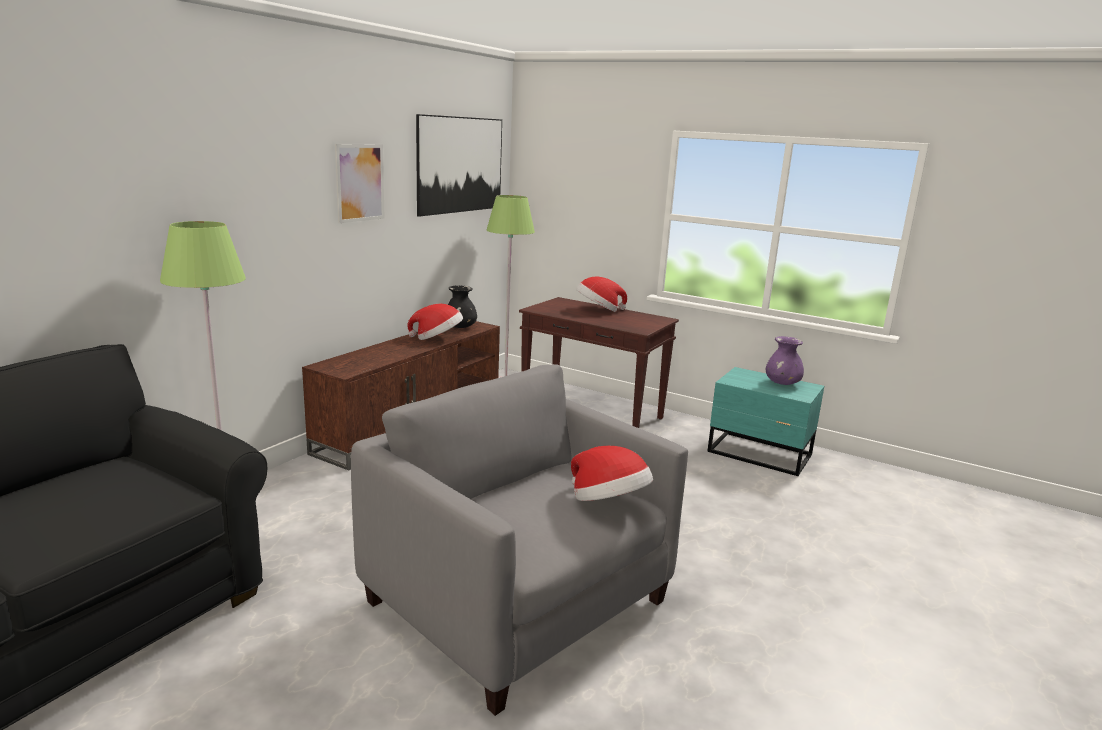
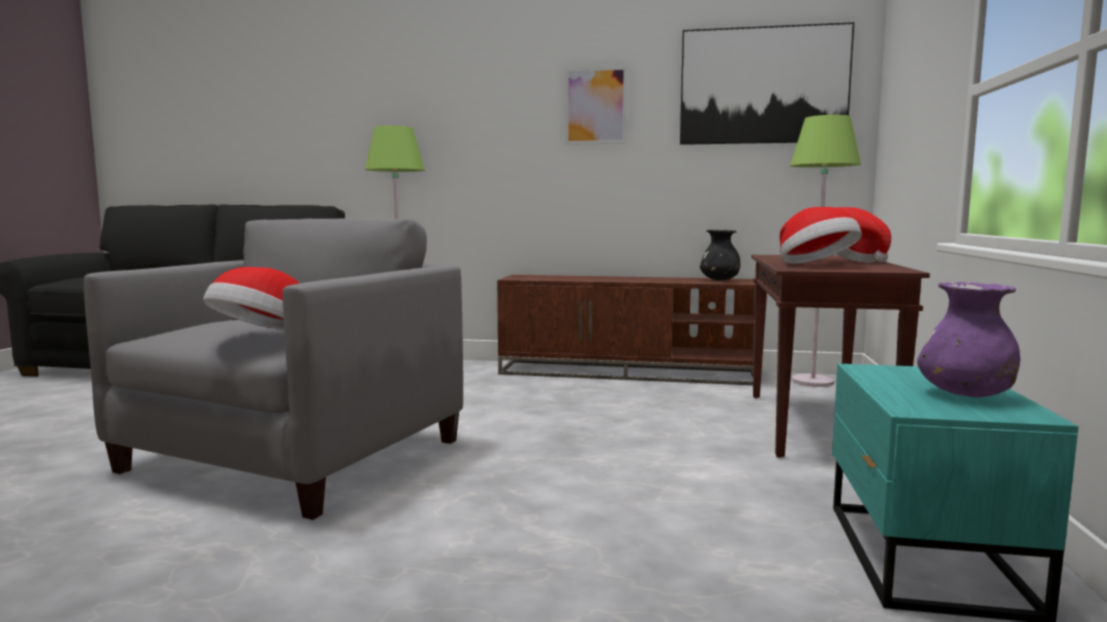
camera: 70 degrees right, 10 degrees down
(437, 338) = (662, 280): hat -> hat (816, 265)

